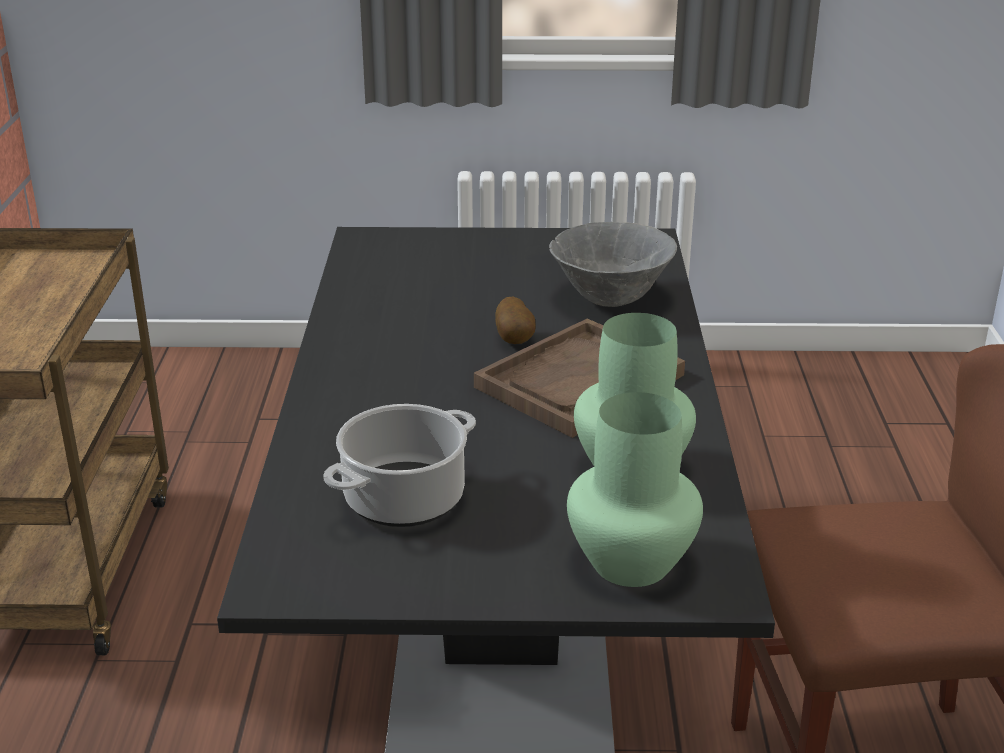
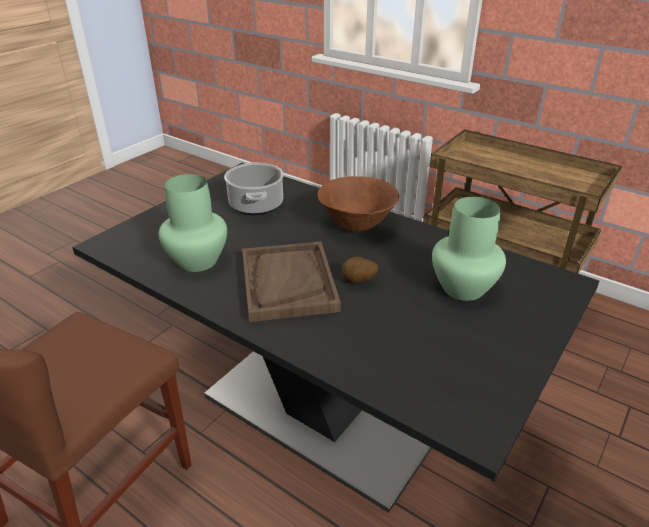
camera: 125 degrees right, 5 degrees up
(372, 383) = (357, 226): none -> brown bowl
(610, 300) = (376, 345): grey bowl -> none
(633, 563) = (146, 233): green vase -> green vase (462, 289)

